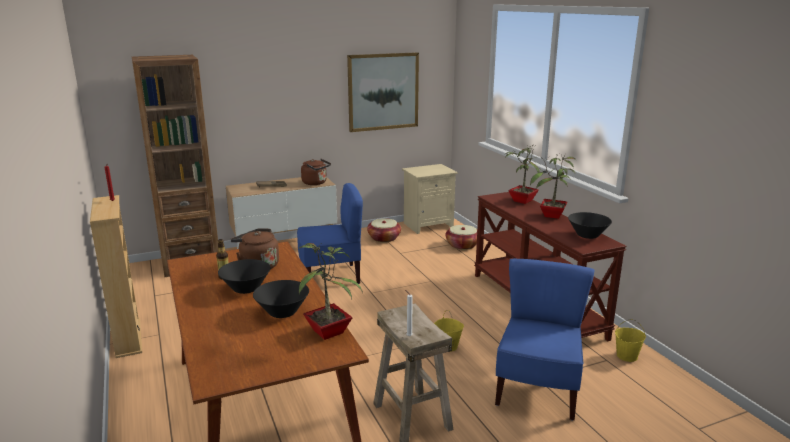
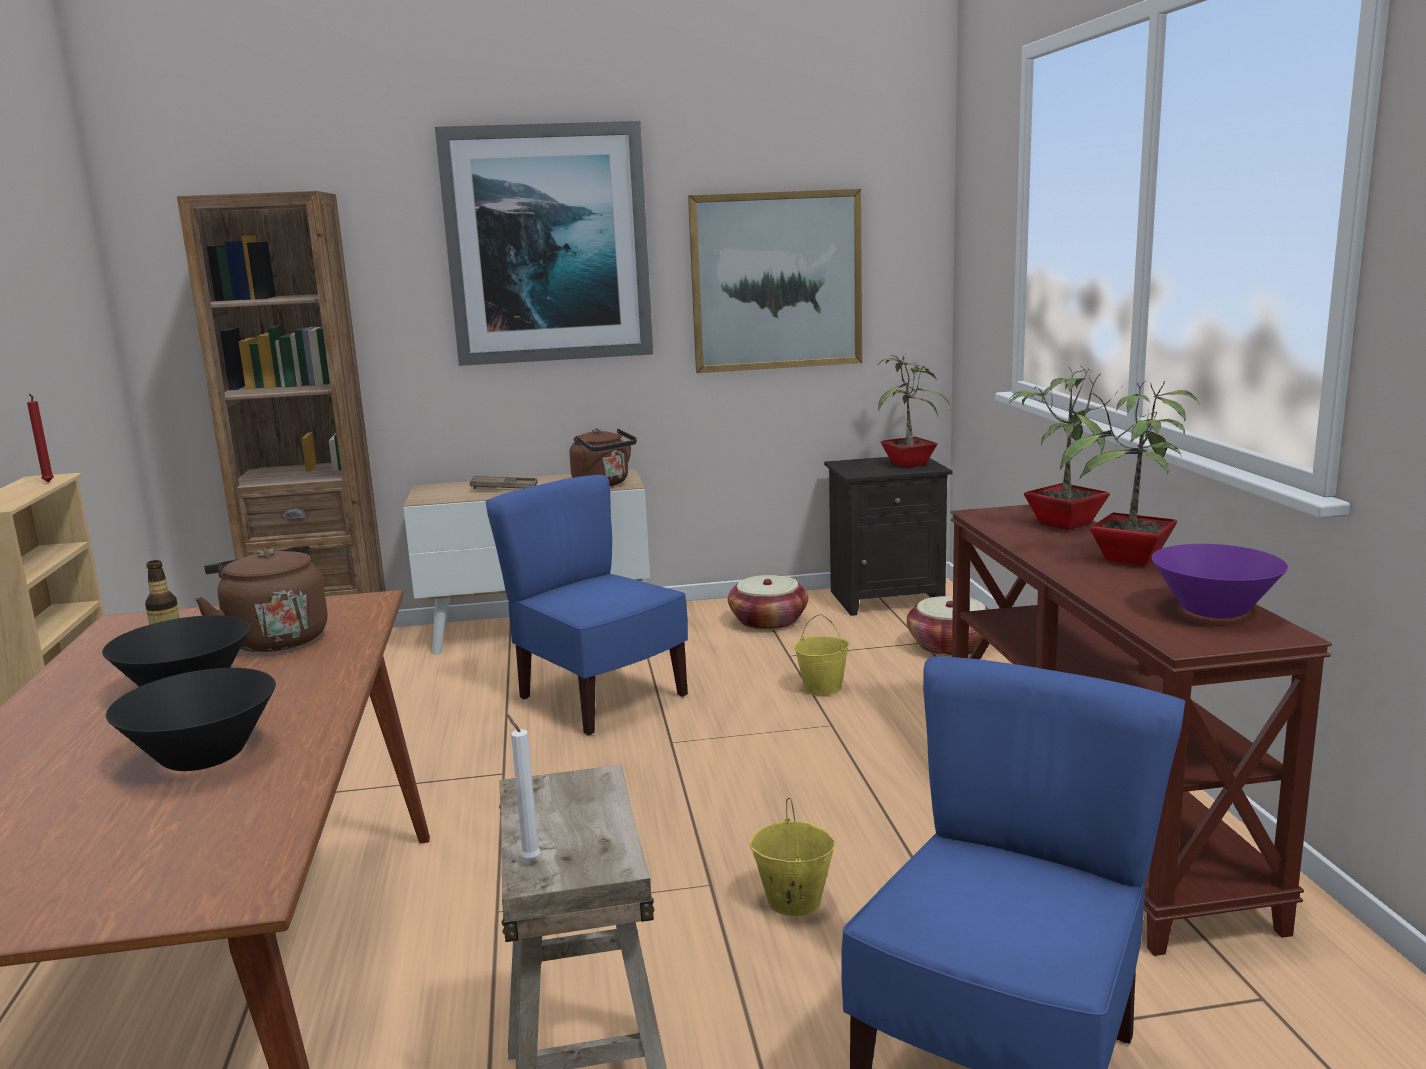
camera: 15 degrees right, 5 degrees down
(286, 76) = (548, 244): none -> picture
(330, 332) = (264, 822): potted plant -> potted plant (910, 464)
(331, 276) = (599, 698): blue chair -> blue chair turned 135 degrees counterclockwise
(428, 225) = (887, 598): beige nightstand -> black nightstand
(587, 235) = (1214, 610): black bowl -> purple bowl
(627, 356) = (1336, 993): yellow bucket -> yellow bucket (823, 688)

